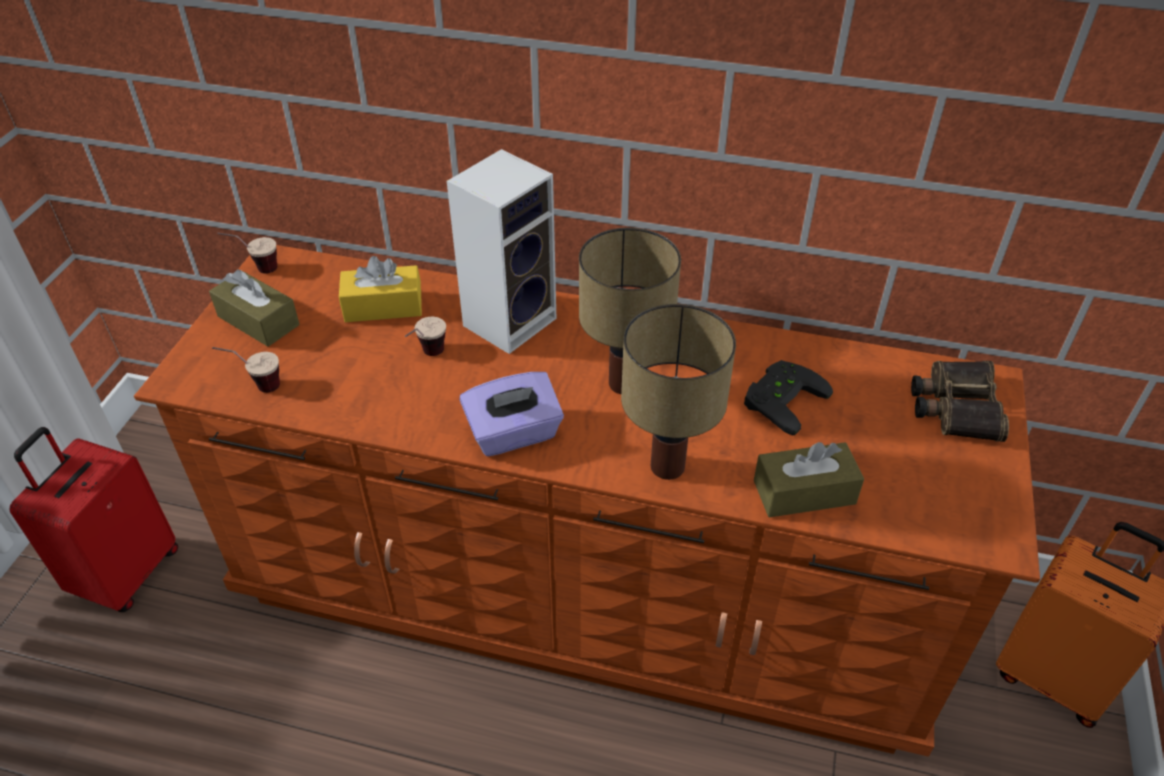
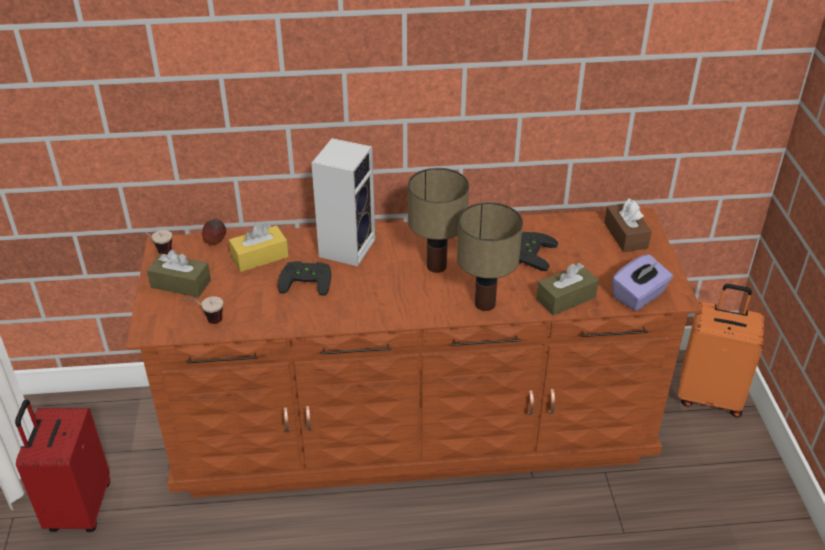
camera: 20 degrees left, 5 degrees down
(338, 271) = (215, 242): none -> apple
(427, 357) = (307, 280): cup -> black game controller
(514, 434) = (386, 309): purple tissue box -> purple tissue box (639, 296)
(955, 406) = (625, 235): binoculars -> brown tissue box

